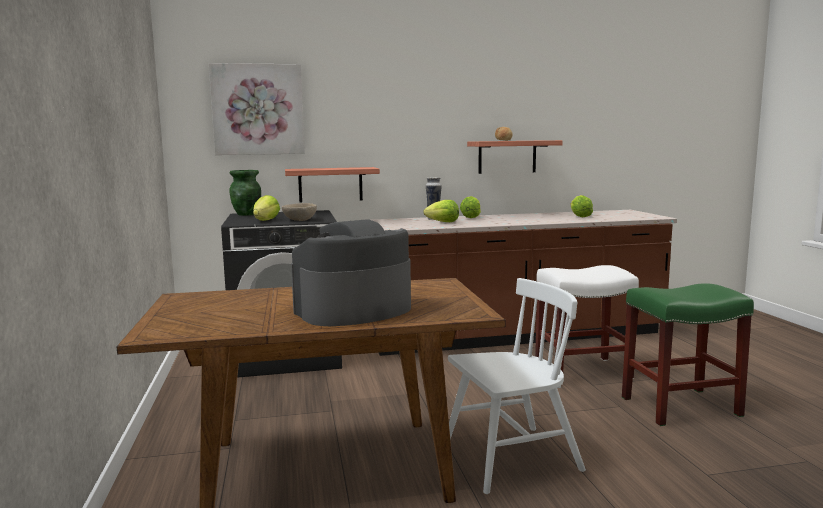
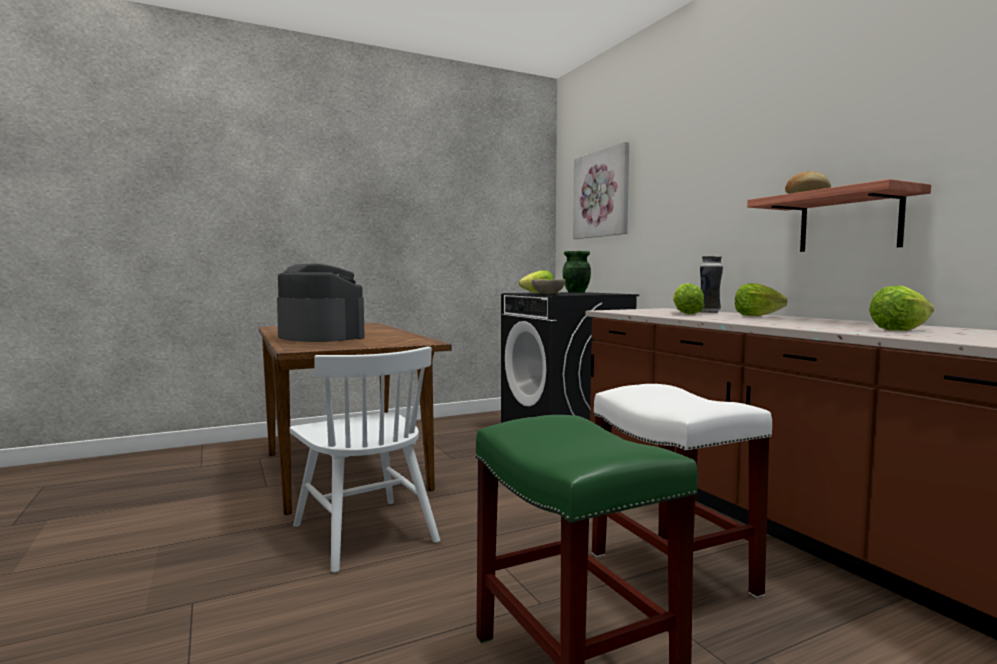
camera: 75 degrees right, 5 degrees down
(330, 184) = (644, 266): shelf -> none

